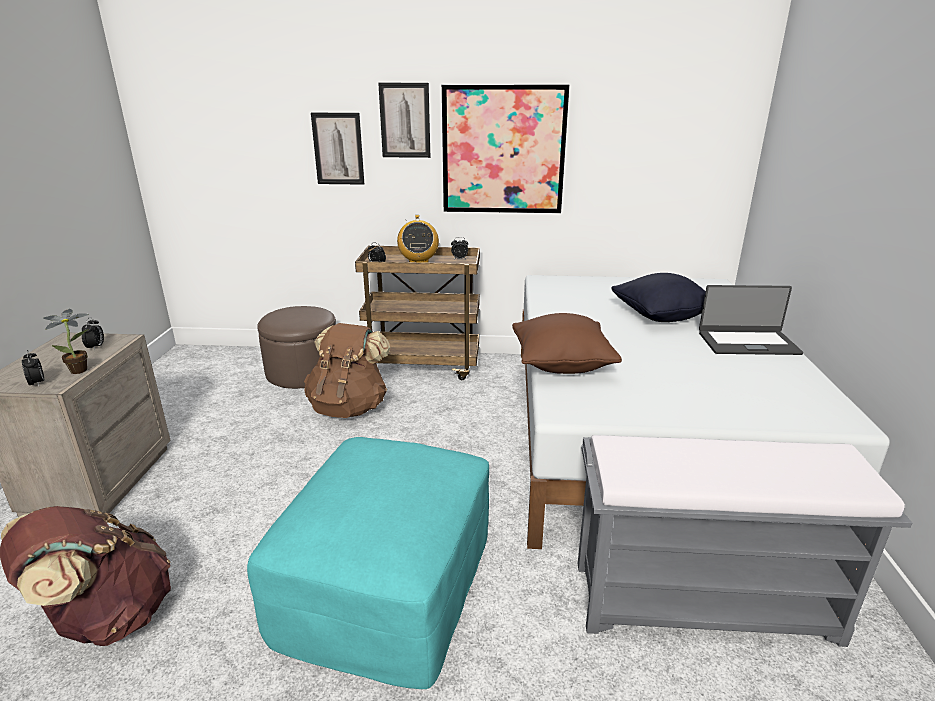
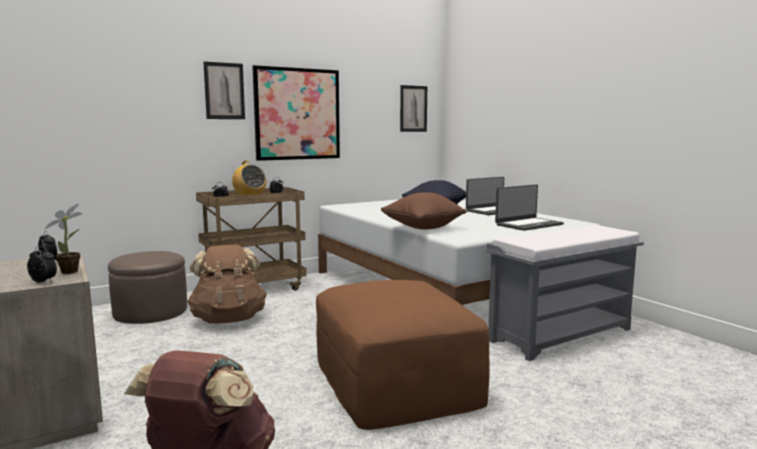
camera: 35 degrees left, 15 degrees down
(338, 149) = (167, 112): picture -> picture (413, 108)
(387, 582) = (395, 380): turquoise ottoman -> brown ottoman
(739, 401) = (528, 224): none -> laptop

